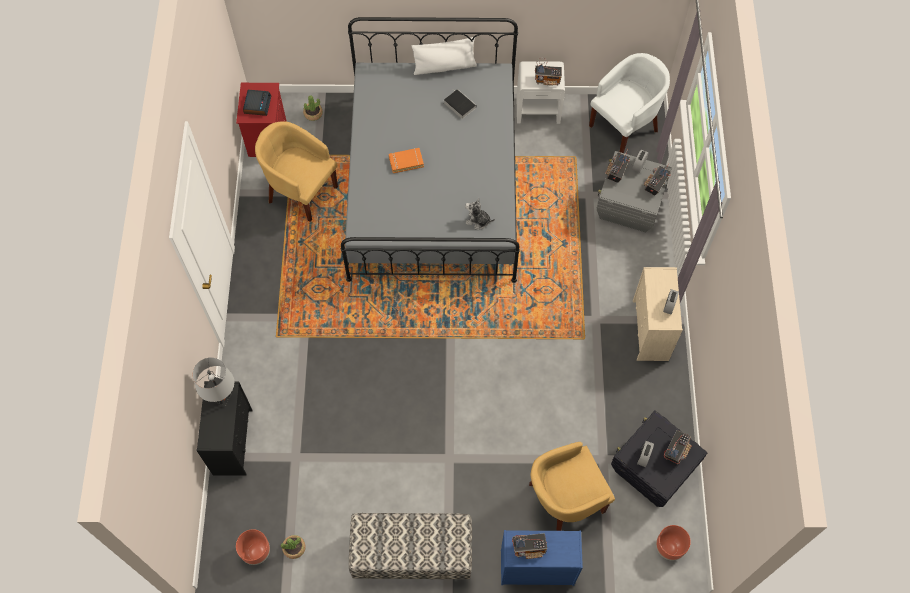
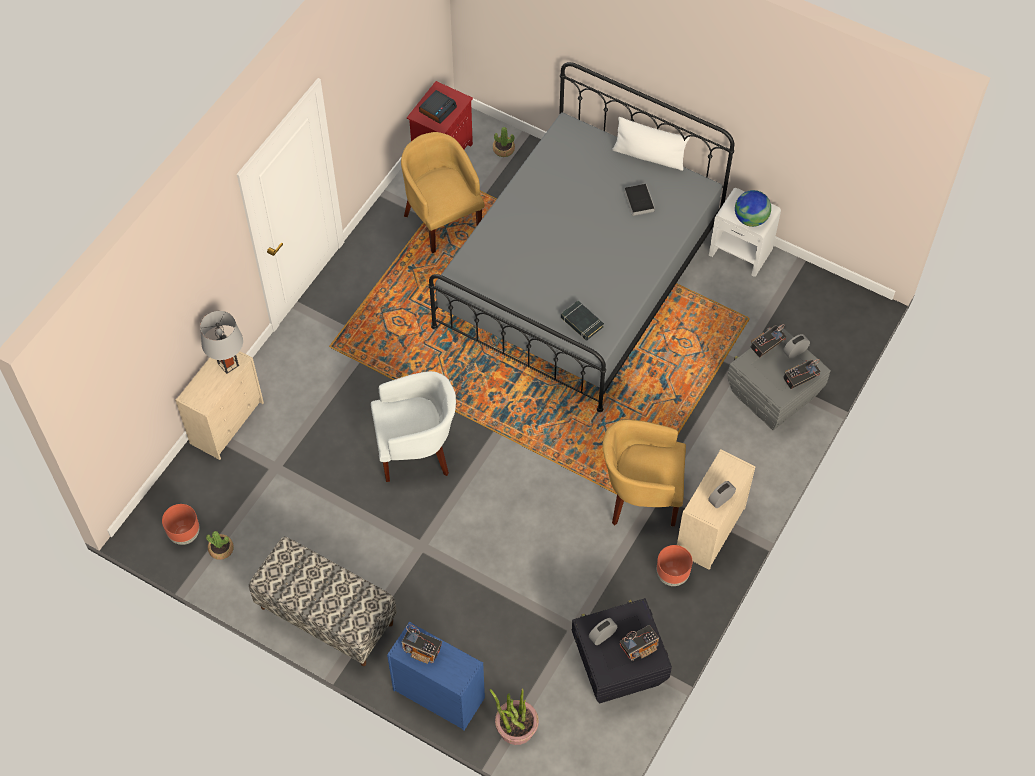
camera: 30 degrees right, 5 degrees down
(232, 441) = (227, 422): black dresser -> beige dresser
(406, 161) = (547, 231): orange book -> none
(478, 221) = (581, 322): plush toy -> black book
(547, 80) = (750, 219): radio -> globe
(564, 500) = (508, 646): yellow armchair -> yellow armchair (641, 496)
(610, 560) = (516, 727): none -> potted plant
(624, 126) = (824, 312): white armchair -> white armchair (416, 450)
(669, 548) = (584, 749): brown planter -> brown planter (672, 575)

